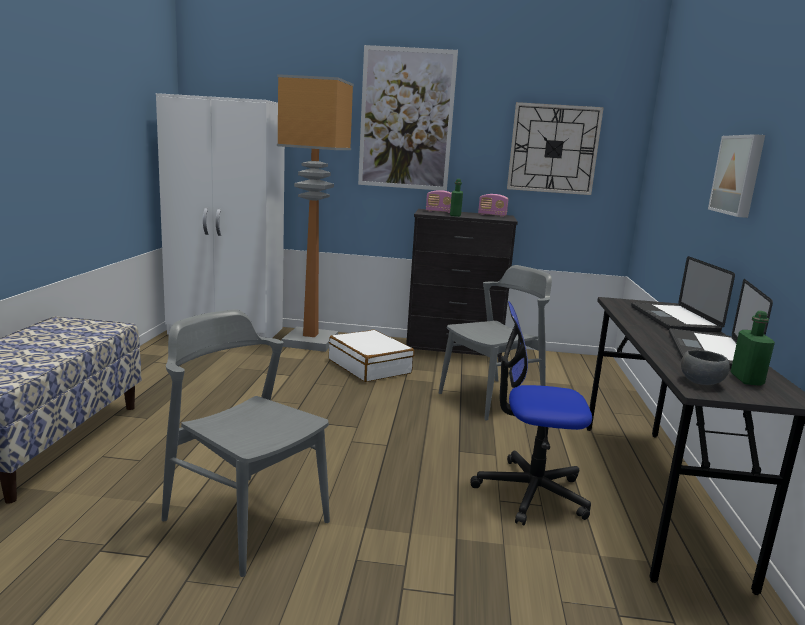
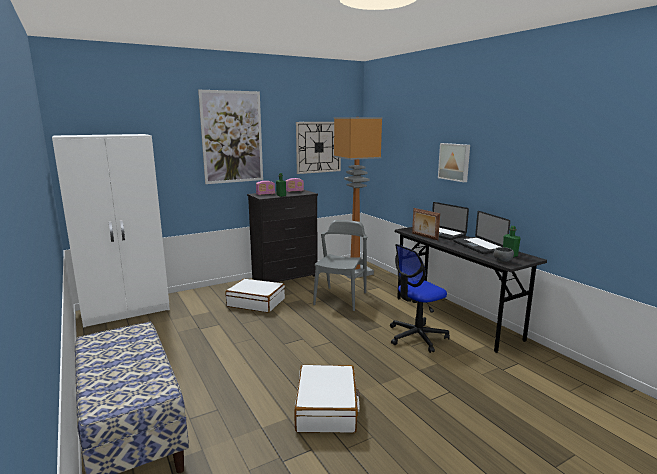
camera: 35 degrees left, 0 degrees up
(246, 520) = (327, 408): grey chair -> white suitcase
(309, 342) = (196, 299): floor lamp -> floor lamp (354, 272)
(628, 315) = (424, 236): none -> picture frame

